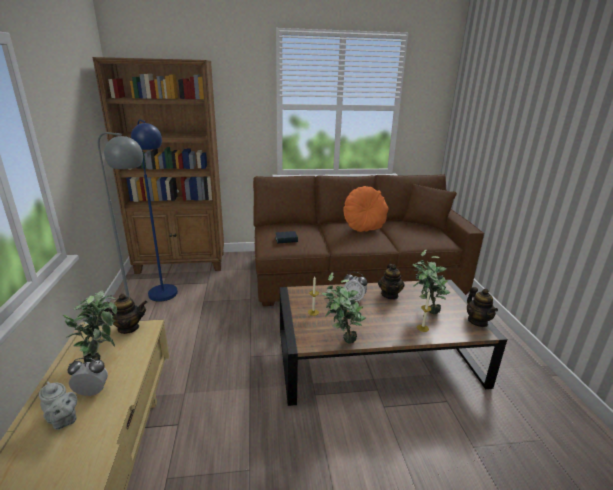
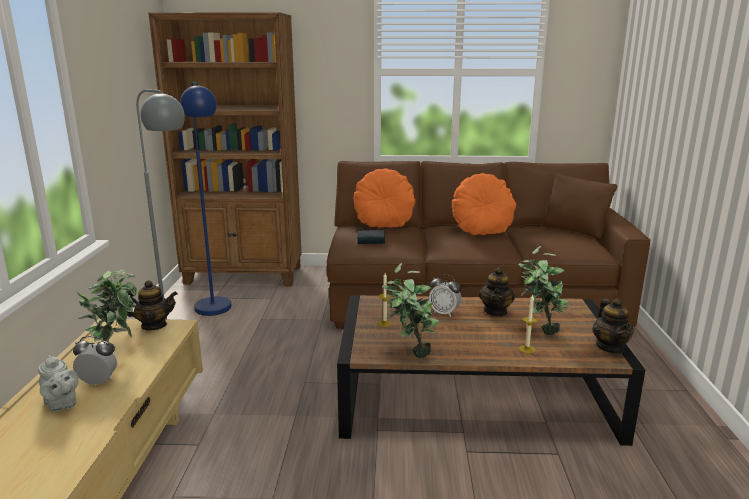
camera: 10 degrees right, 5 degrees down
(291, 225) = (384, 225): none -> orange pillow

